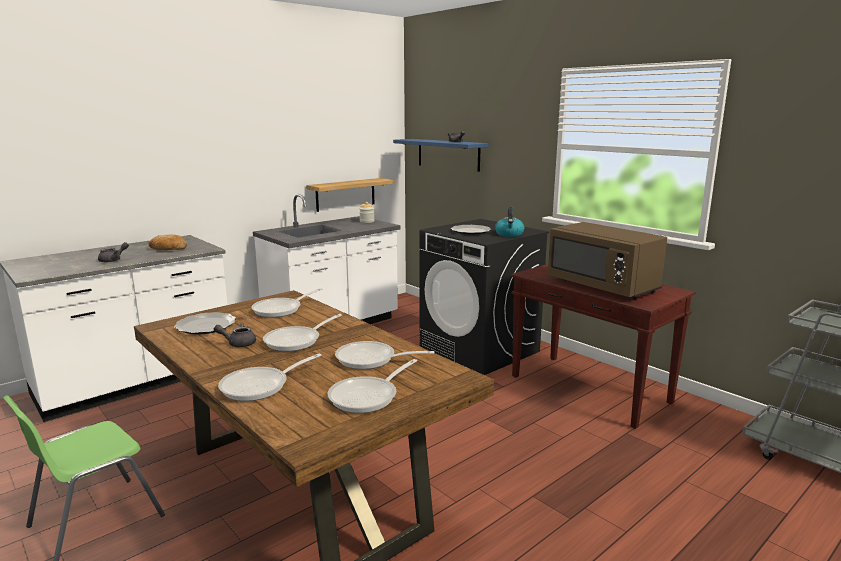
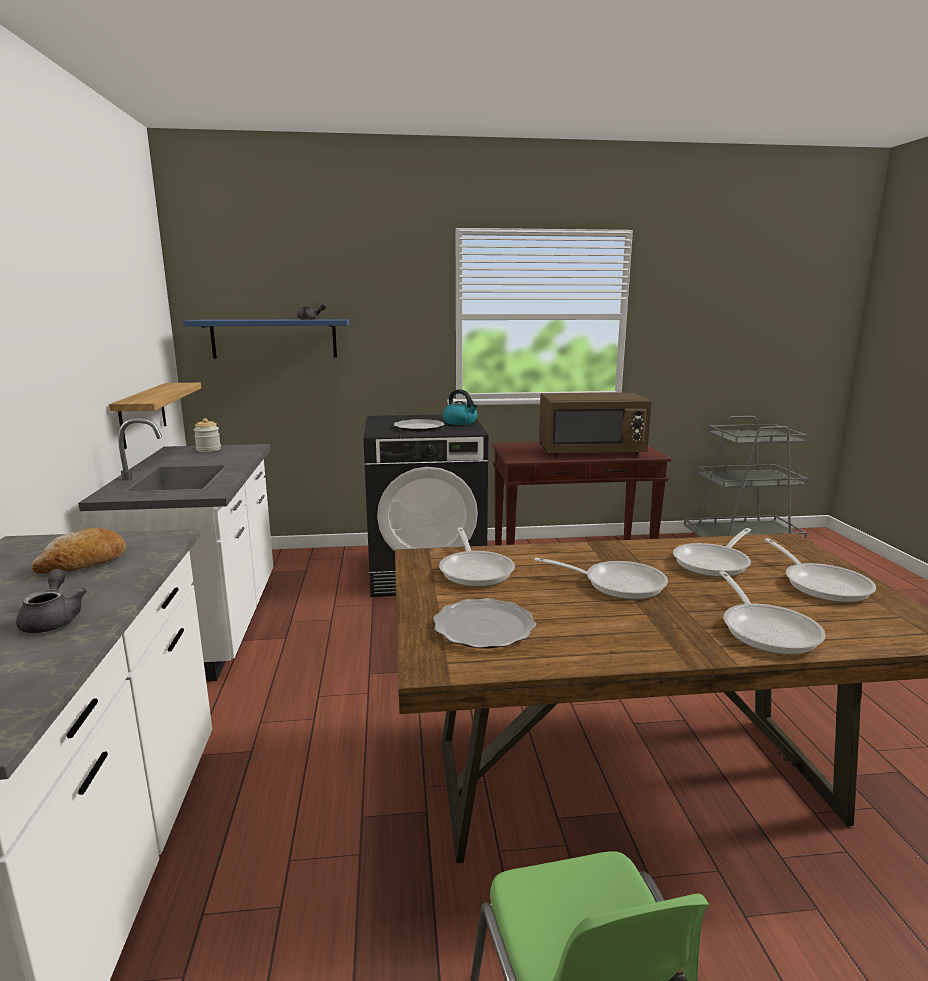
camera: 55 degrees left, 0 degrees up
(238, 343) = (592, 618): grey teapot -> none
(297, 341) = (617, 584): frying pan -> frying pan turned 60 degrees counterclockwise

